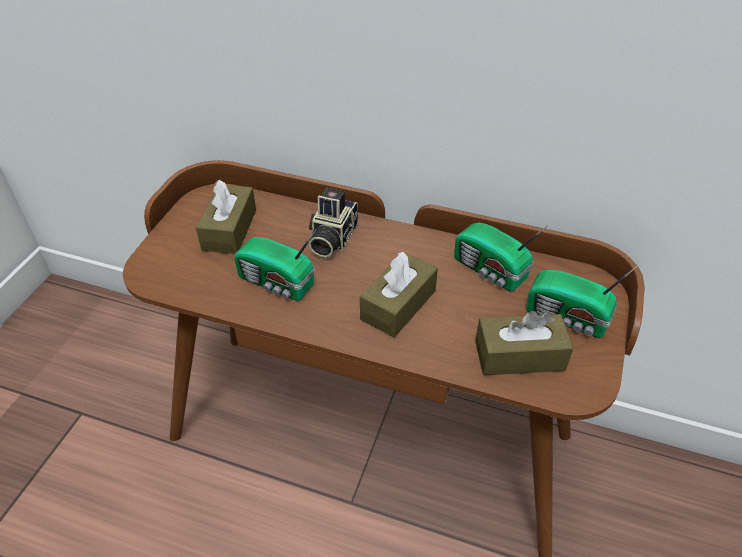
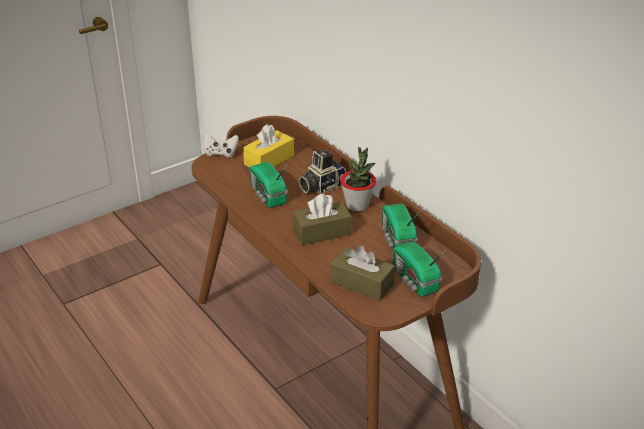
camera: 35 degrees right, 10 degrees down
(154, 248) = (221, 154): none -> white game controller
(229, 230) = (269, 160): brown tissue box -> yellow tissue box
(400, 245) = (357, 205): none -> potted plant

